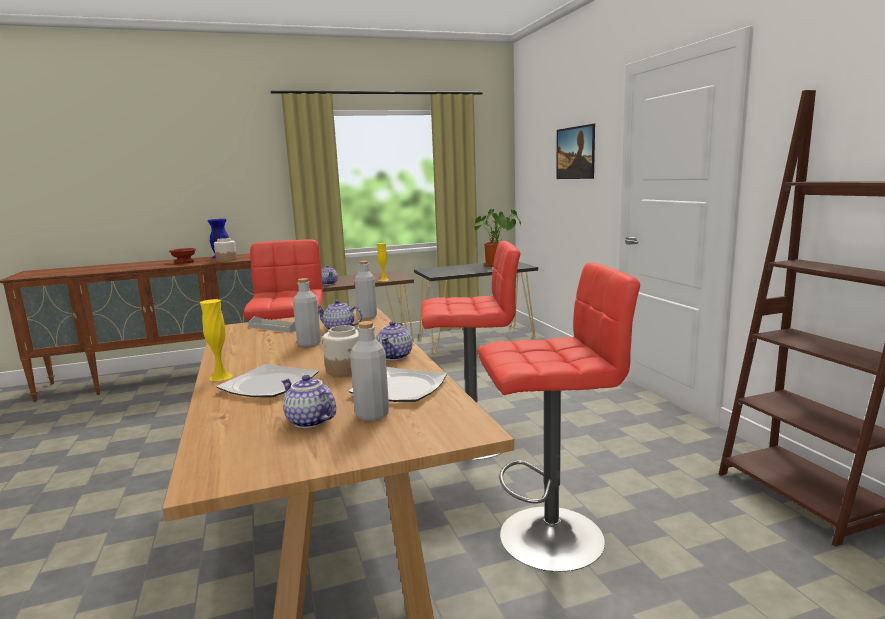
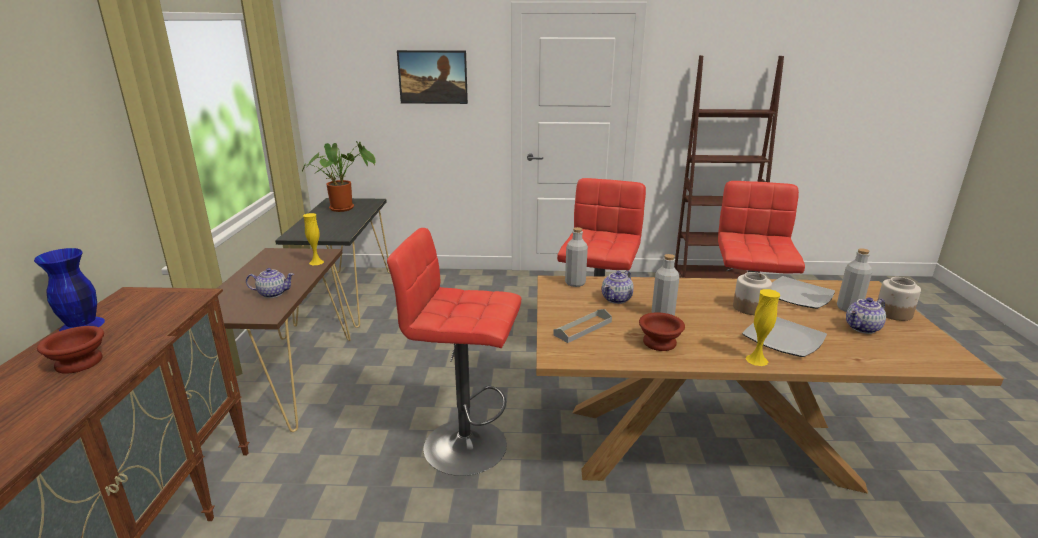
camera: 70 degrees left, 10 degrees up
(226, 260) = (157, 321): jar -> jar (893, 313)
(252, 347) = (658, 343): none -> brown bowl
(395, 356) = (720, 288): teapot -> none

